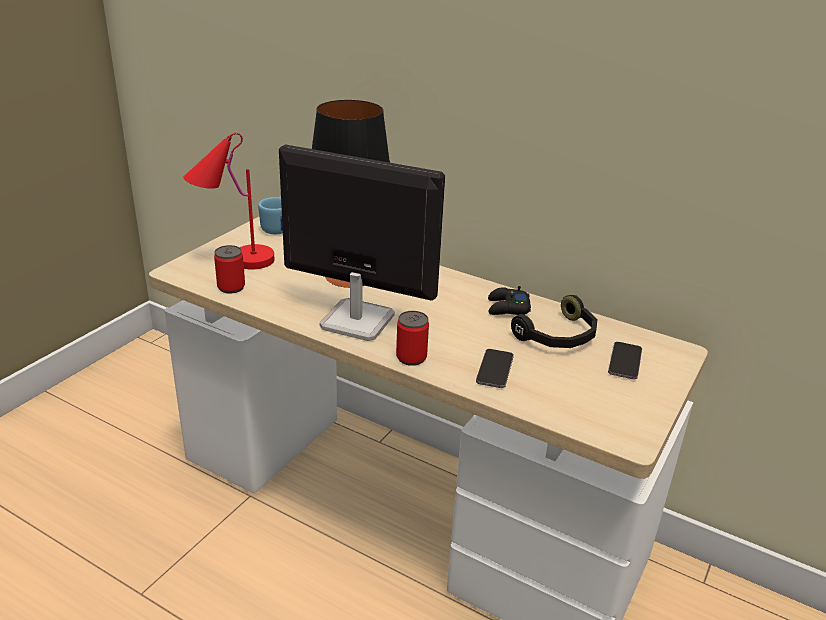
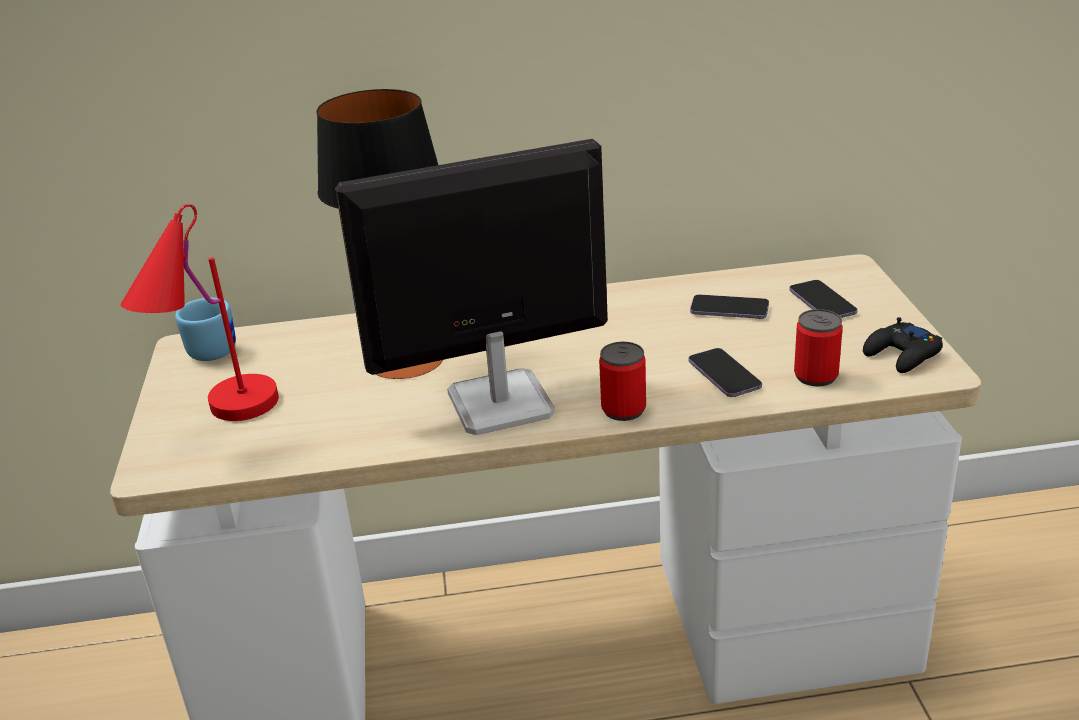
camera: 35 degrees left, 0 degrees up
(231, 287) = (271, 450): can -> can (815, 376)
(507, 308) = (635, 306): black game controller -> black game controller (902, 355)
(559, 336) = (729, 309): black headphones -> phone

